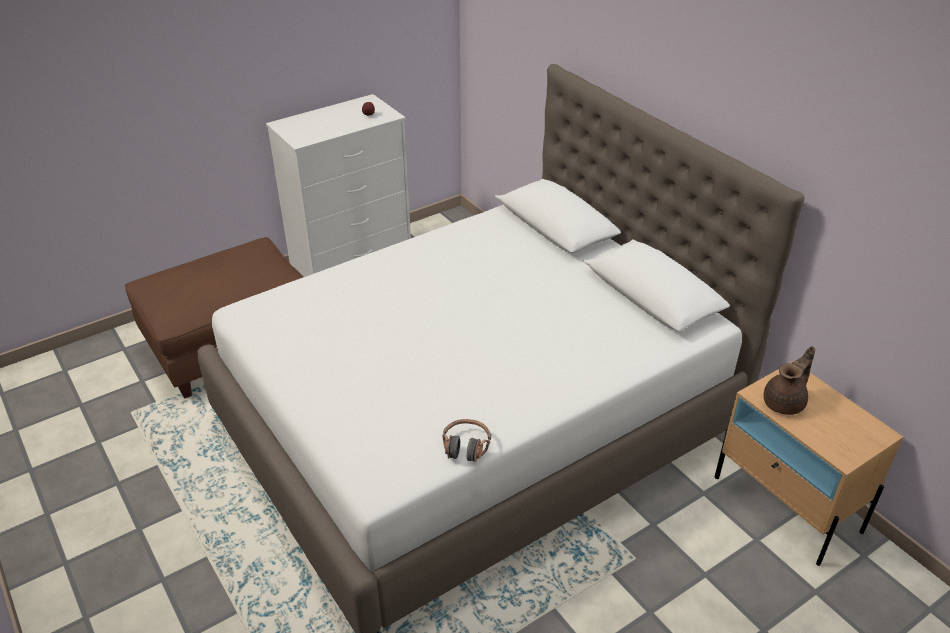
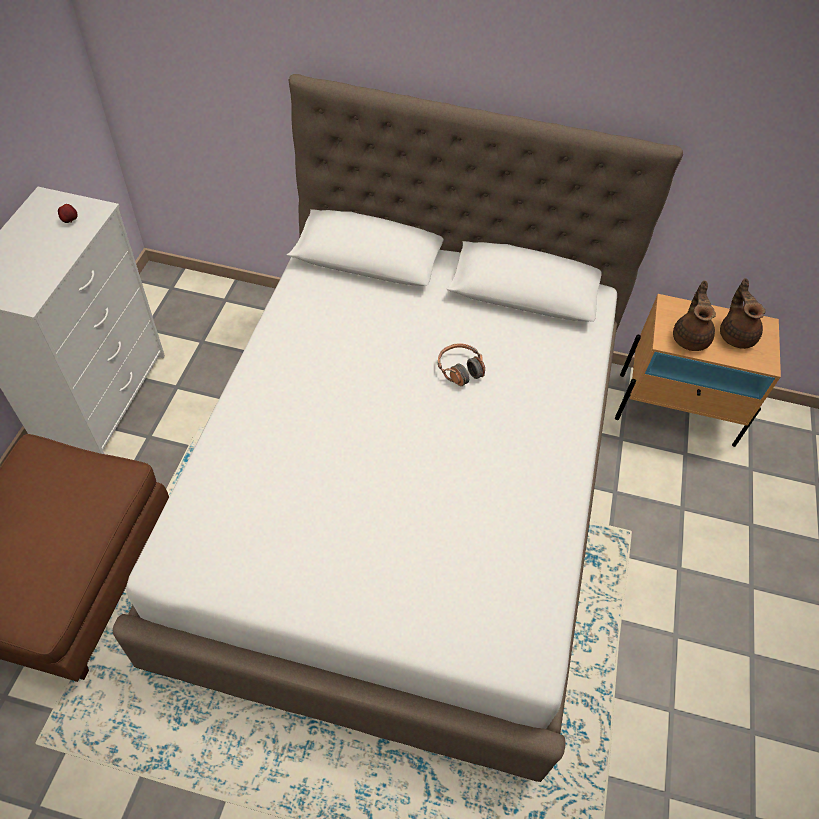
camera: 45 degrees left, 15 degrees up
(466, 446) = (553, 556): headphones -> headphones (460, 369)
(837, 424) = (736, 335): none -> brown teapot

